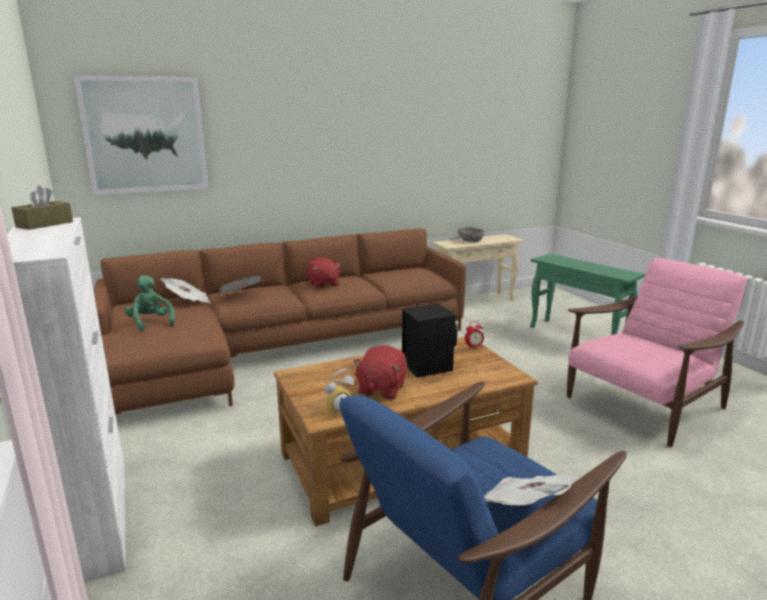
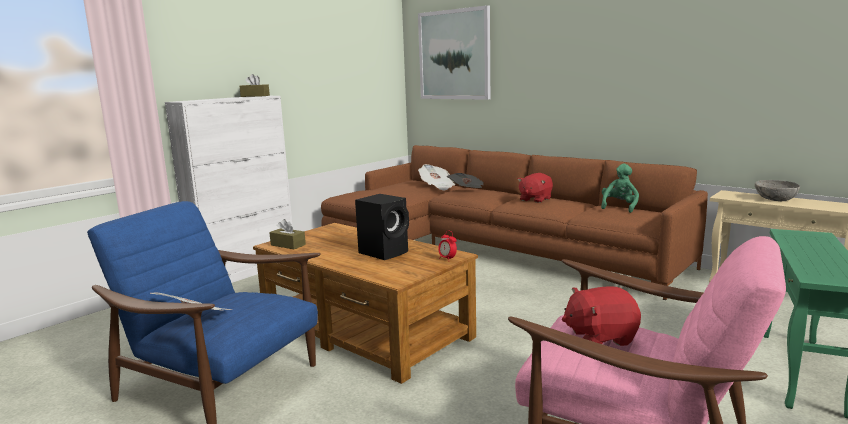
camera: 65 degrees right, 5 degrees down
(151, 323) = (387, 190): green plush toy -> green plush toy (619, 207)
(338, 409) = (288, 245): alarm clock -> brown tissue box
(381, 389) = (329, 248): red plush toy -> red plush toy (600, 337)

